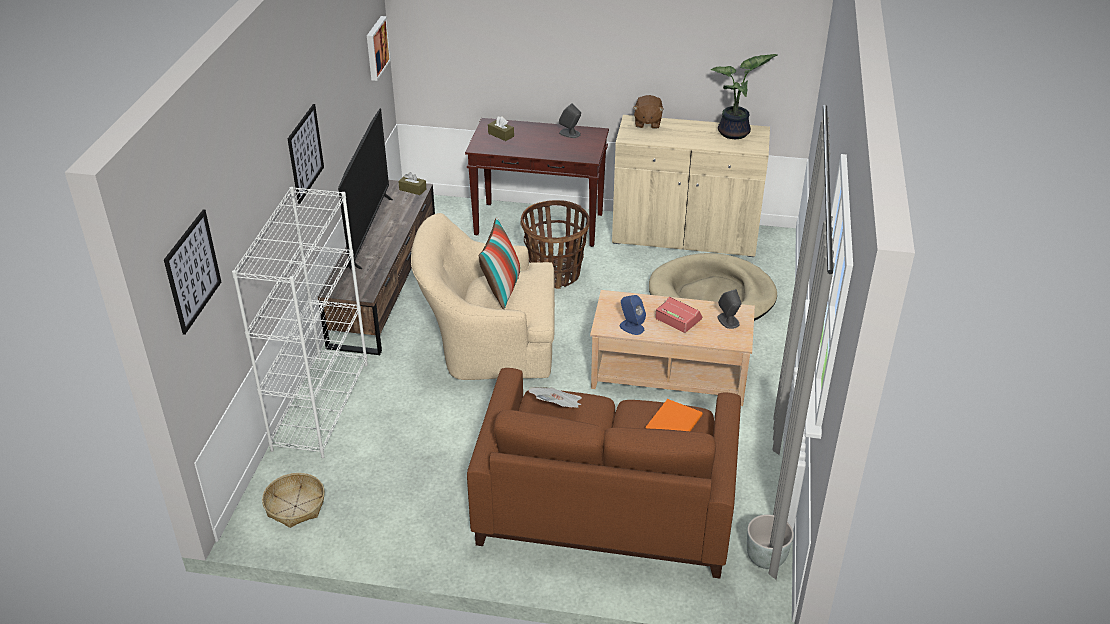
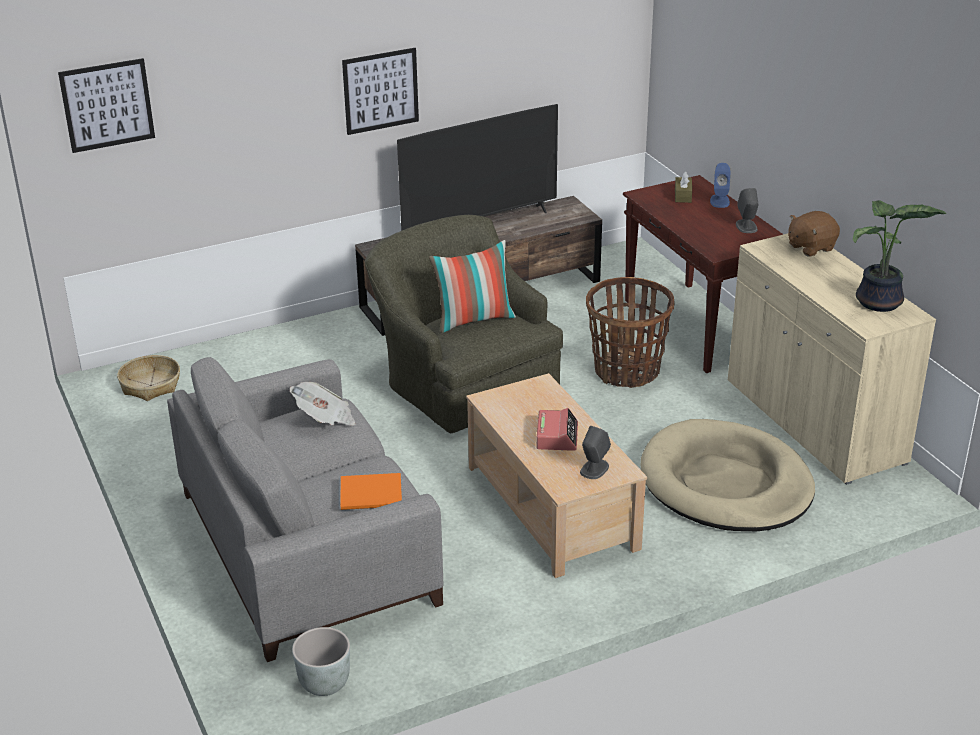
camera: 55 degrees right, 5 degrees down
(321, 405) = (284, 339): white bookcase -> none
(376, 48) = (605, 45): picture -> none
(412, 189) = (577, 214): brown tissue box -> none
(488, 345) = (464, 383): beige armchair -> green armchair
(606, 503) = (308, 546): brown sofa -> grey sofa
(631, 327) = (506, 414): blue speaker -> blue speaker (719, 201)

